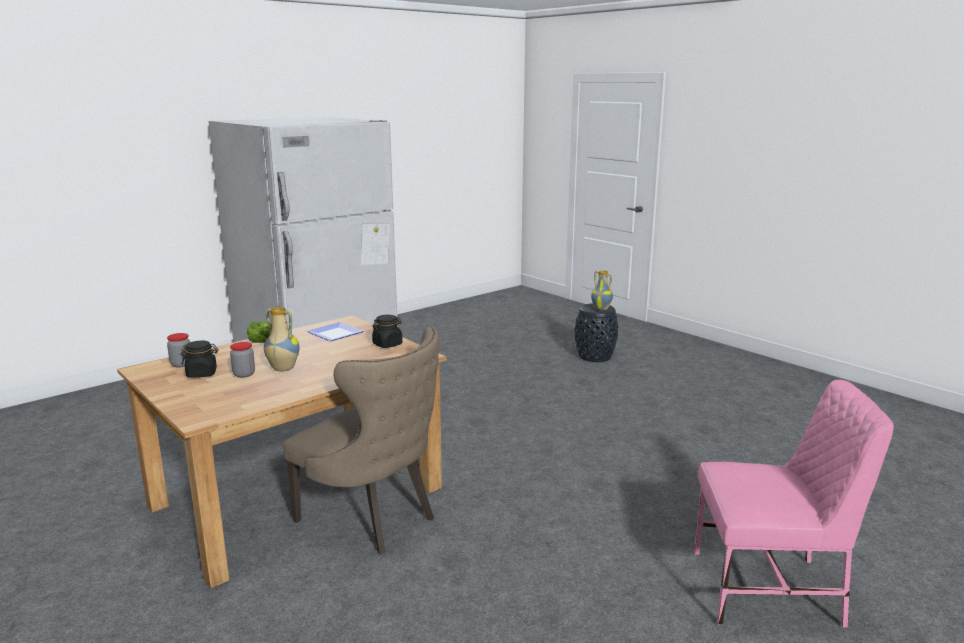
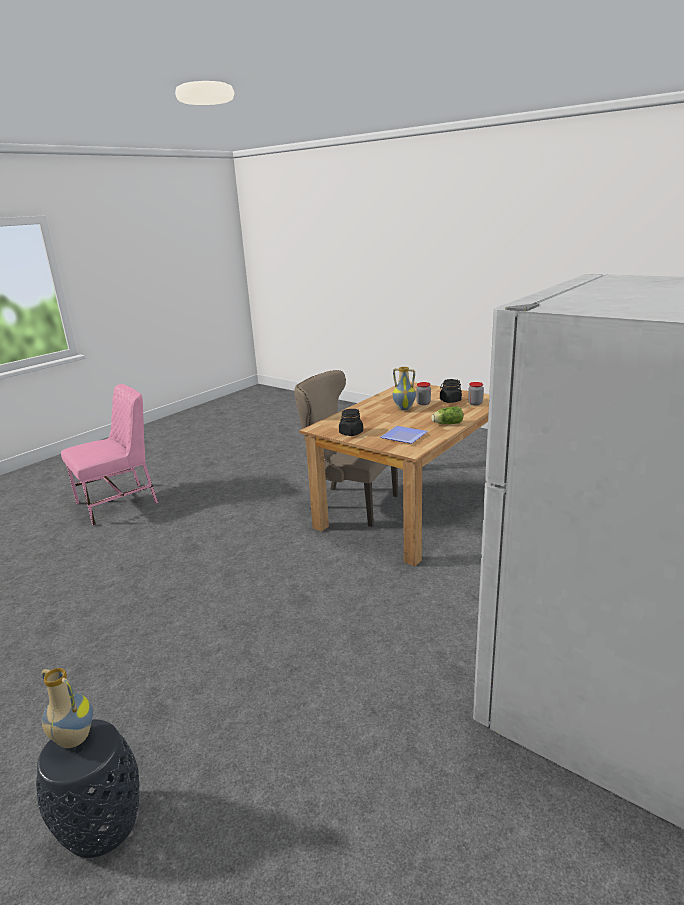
camera: 170 degrees right, 5 degrees up
(769, 589) = (119, 503): pink chair -> pink chair turned 150 degrees clockwise

